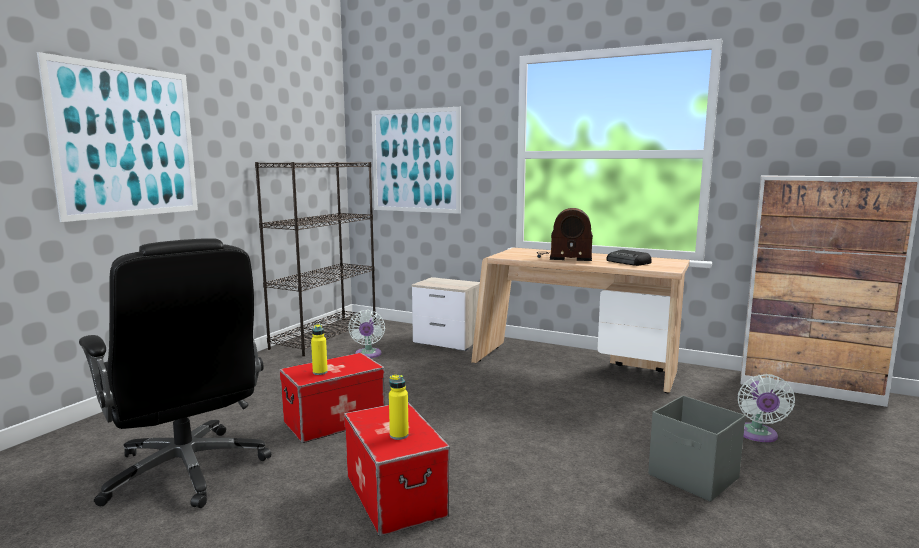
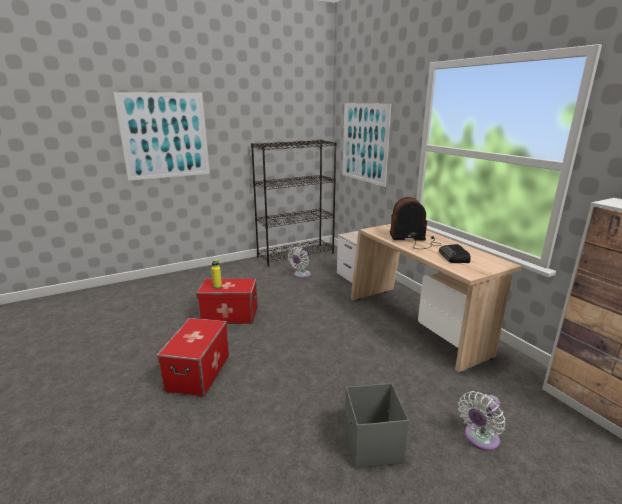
camera: 35 degrees right, 10 degrees up
(187, 471) = (143, 321): black office chair -> none
(399, 435) = (189, 342): yellow bottle -> none
(563, 257) = (414, 240): radio -> radio turned 135 degrees clockwise

